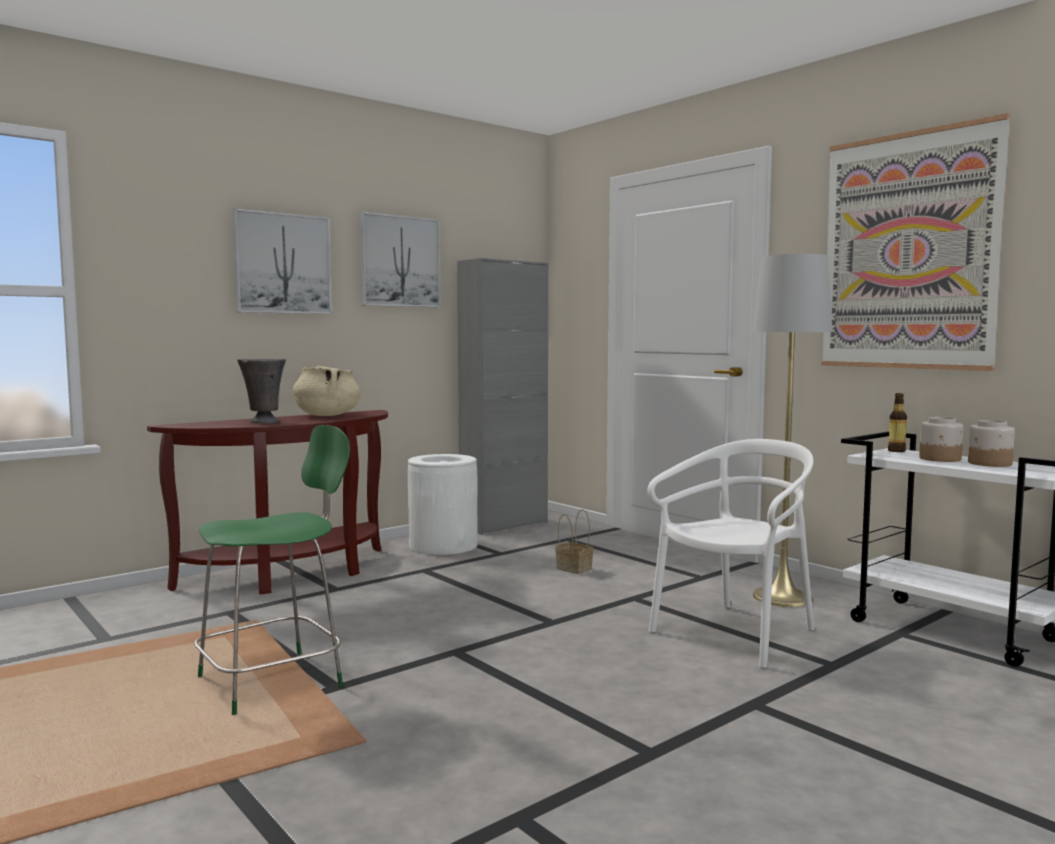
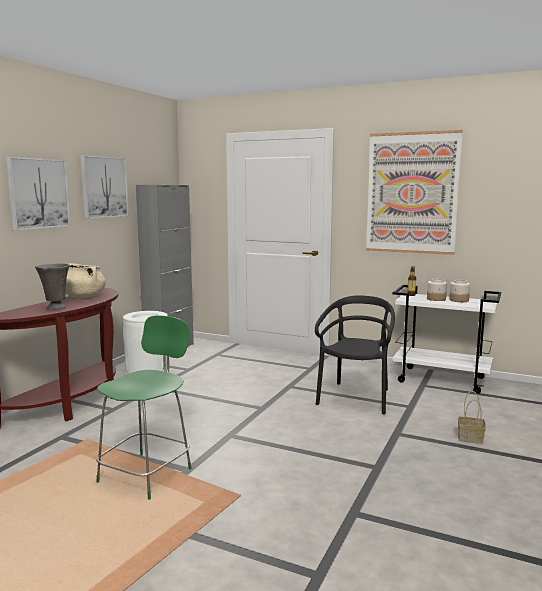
camera: 25 degrees left, 5 degrees up
(572, 569) = (239, 373): basket -> basket (469, 438)
(735, 633) = (356, 398): white chair -> black chair
(782, 597) = (358, 374): grey floor lamp -> none

